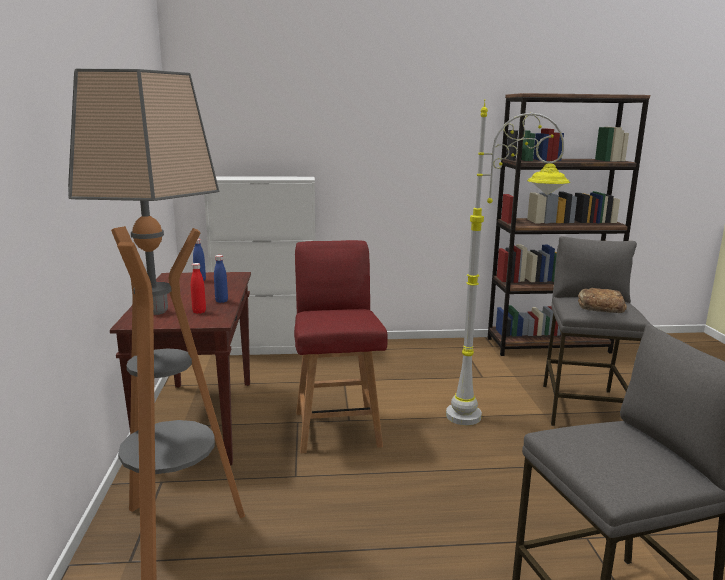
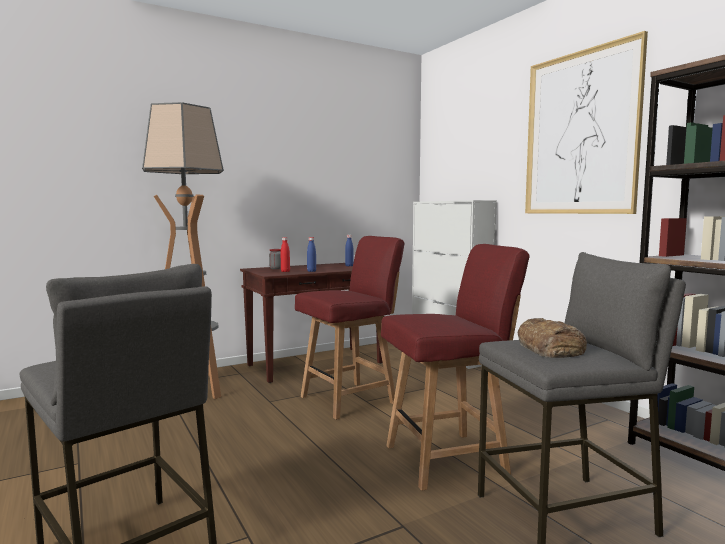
camera: 65 degrees right, 10 degrees down
(411, 119) = (580, 133): none -> picture
(494, 419) = (448, 459): grey floor lamp -> red chair

